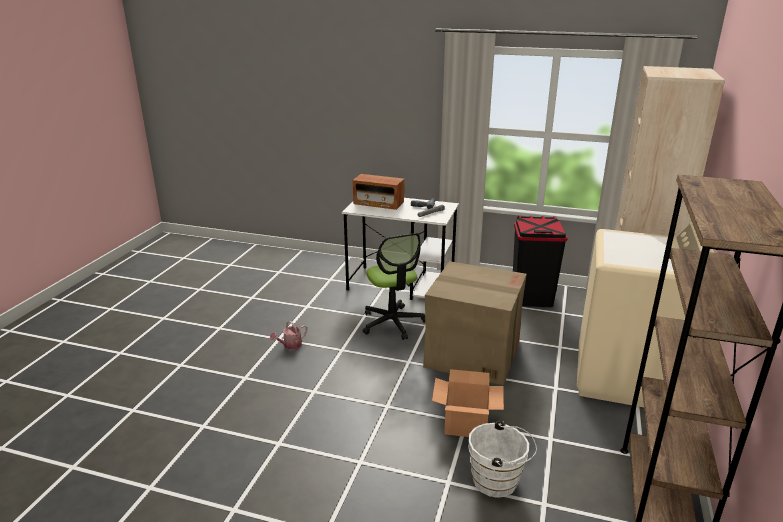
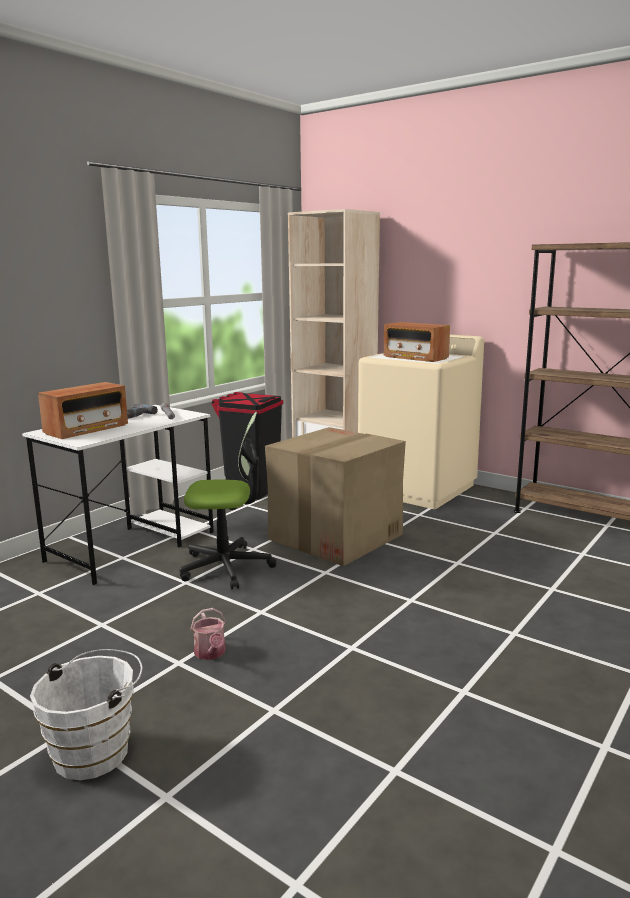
camera: 70 degrees left, 10 degrees down
(465, 423) = (460, 563): cardboard box -> none
(498, 481) = (552, 565): white bucket -> white bucket (97, 750)
(626, 250) = (415, 358): none -> radio

